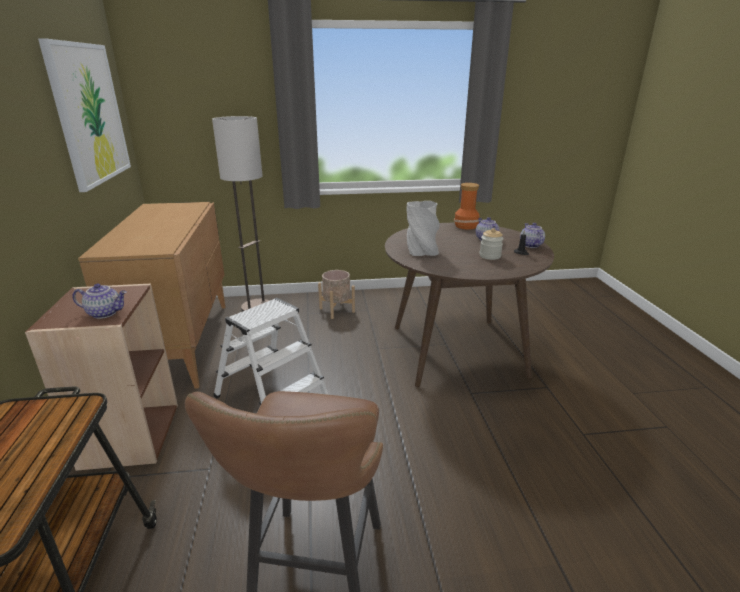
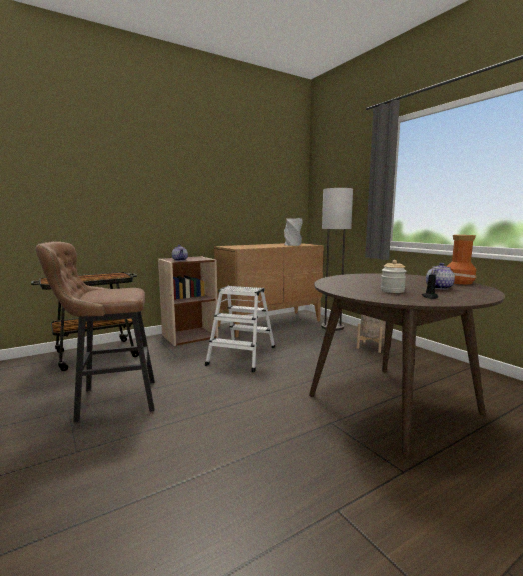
camera: 65 degrees right, 15 degrees down
(89, 114) = (264, 186): picture -> none
(421, 251) = (356, 279): grey vase -> grey vase (292, 245)
(530, 245) = (466, 298): teapot -> none

